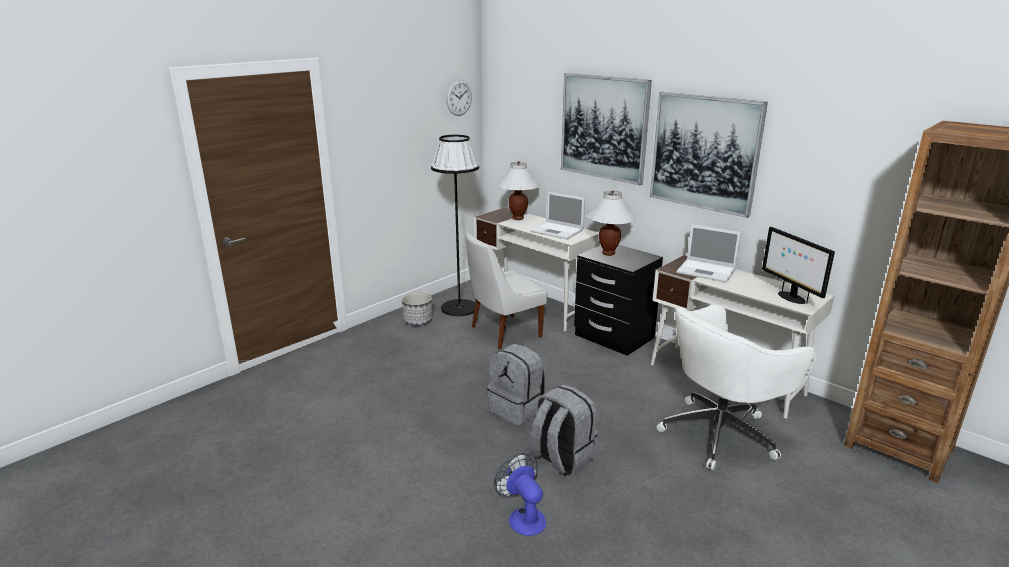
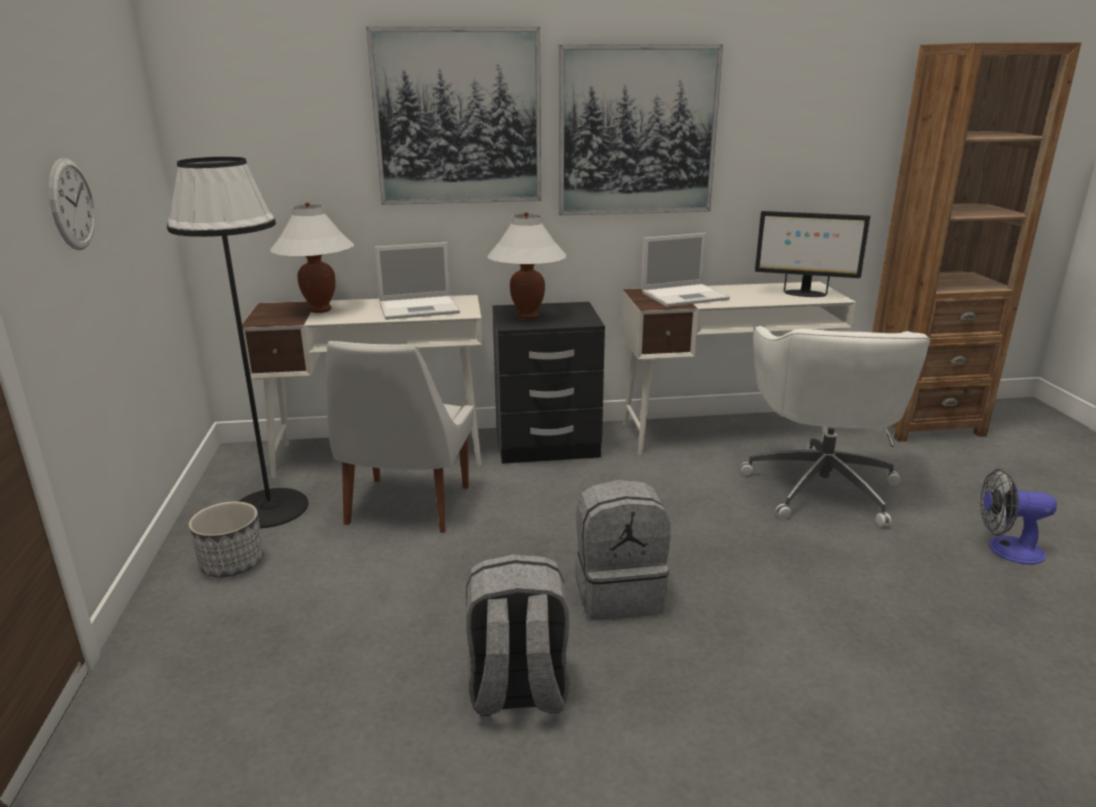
camera: 50 degrees left, 0 degrees up
(459, 98) = (130, 91): wall clock -> wall clock (72, 204)
(523, 516) = (889, 721): fan -> fan (1006, 550)
(561, 458) = (776, 617): grey backpack -> grey backpack (517, 691)

